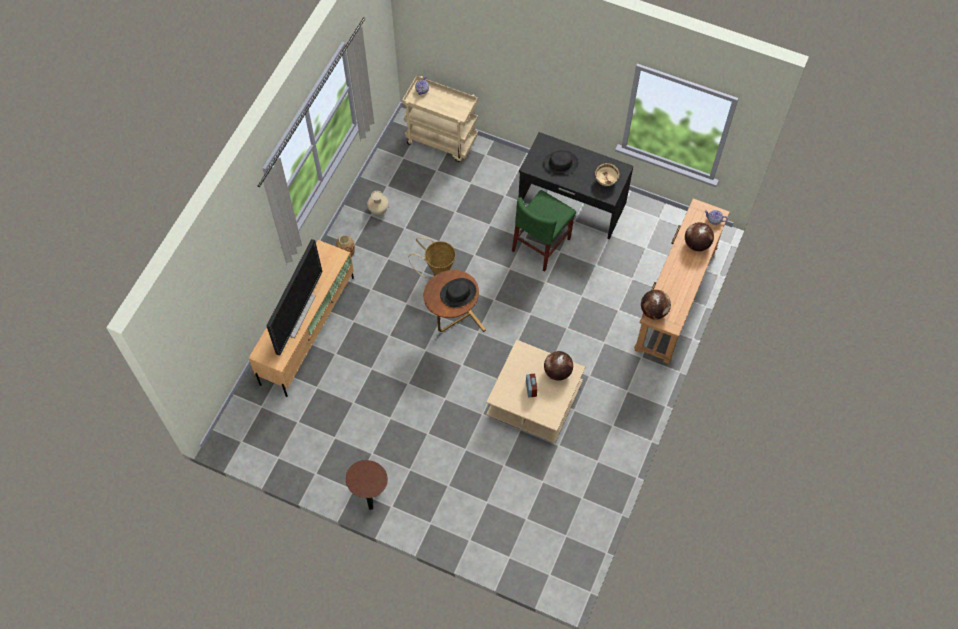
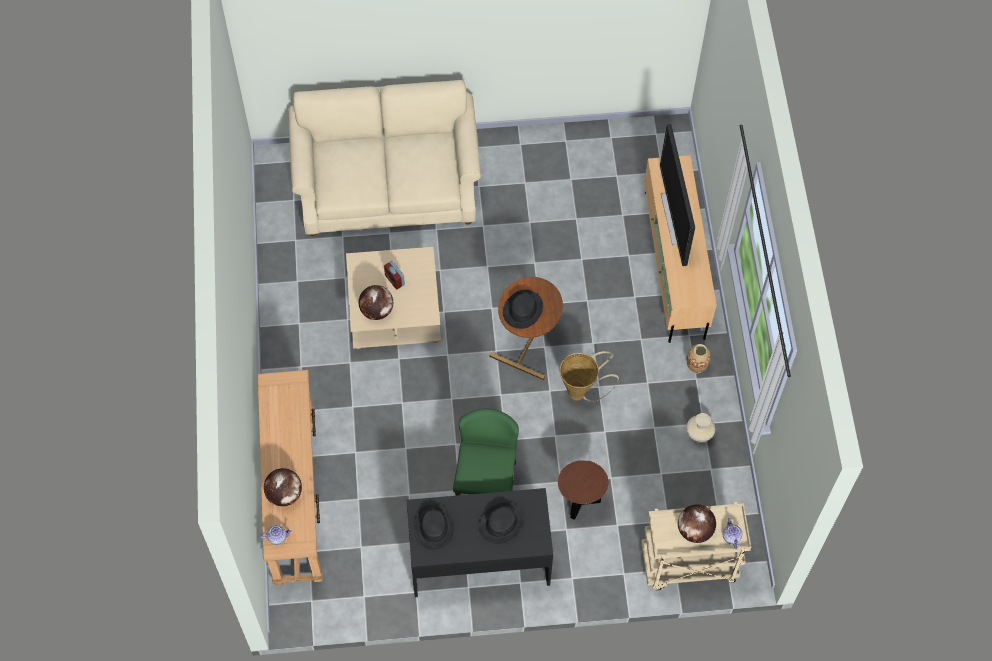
camera: 150 degrees right, 0 degrees up
(370, 494) = (502, 148): brown side table -> brown side table (580, 502)
(481, 508) = (388, 185): none -> beige sofa
(606, 181) = (433, 527): beige bowl -> black hat
(653, 311) = (297, 388): globe -> globe (694, 530)

